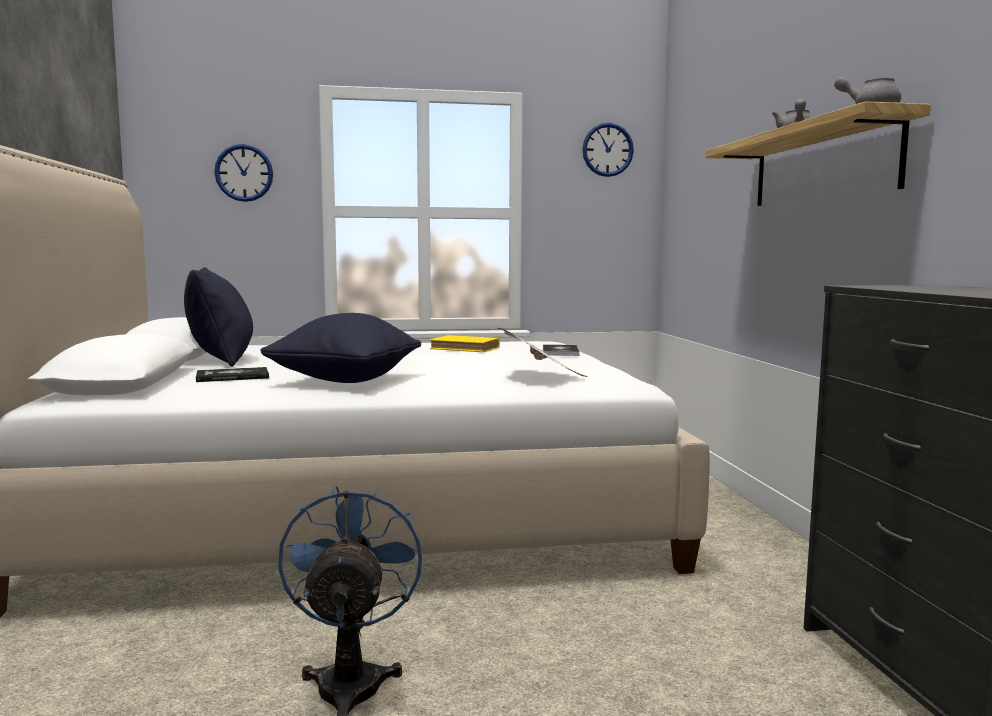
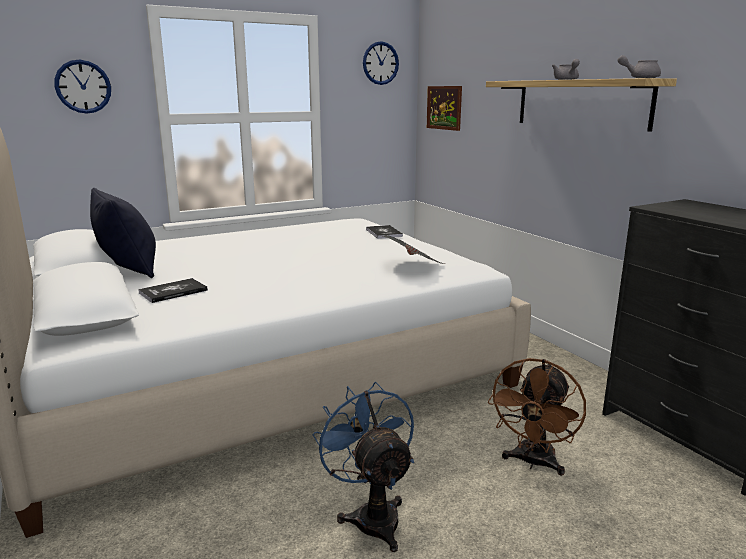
camera: 20 degrees left, 10 degrees up
(345, 380) = (274, 286): black pillow -> none
(466, 348) = (310, 234): yellow book -> none
(634, 667) = (533, 463): none -> brown fan
(685, 201) = (444, 107): none -> picture

